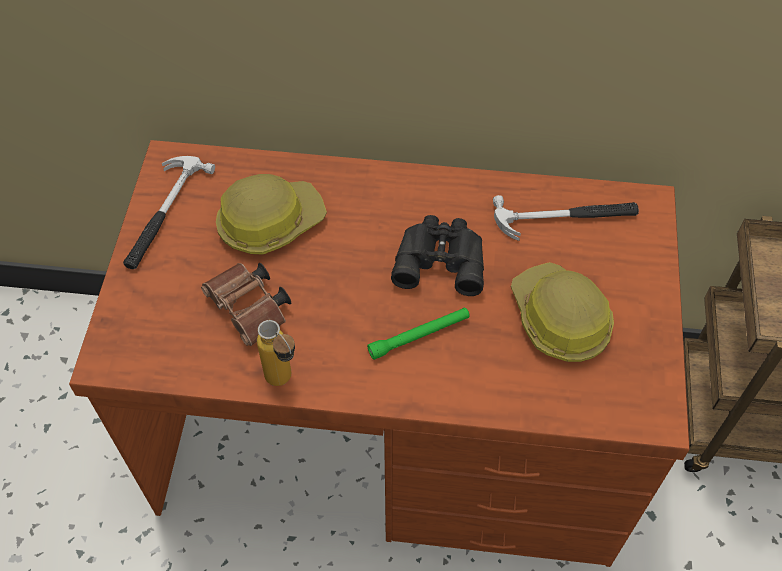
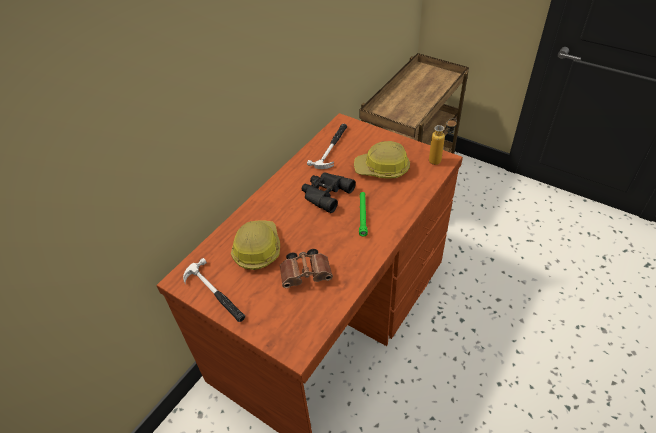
camera: 60 degrees left, 10 degrees down
(284, 383) = (359, 274): bottle -> bottle (439, 160)

